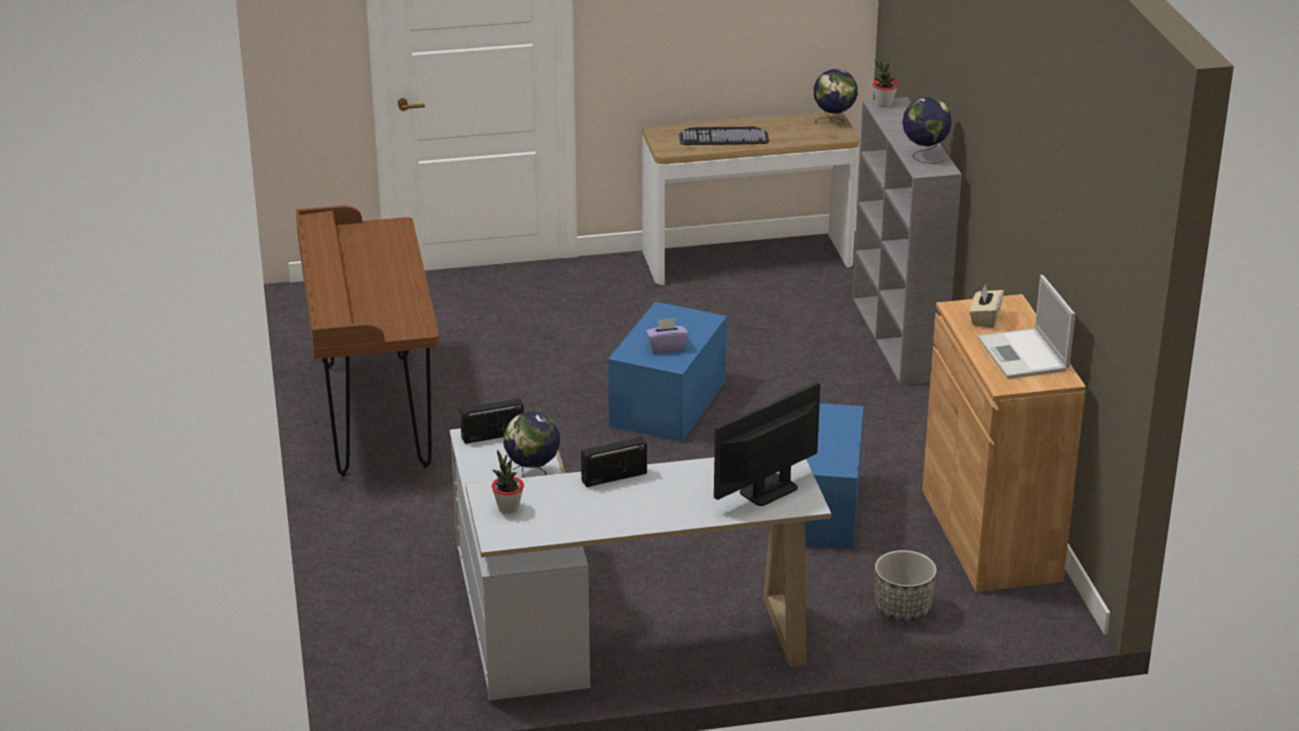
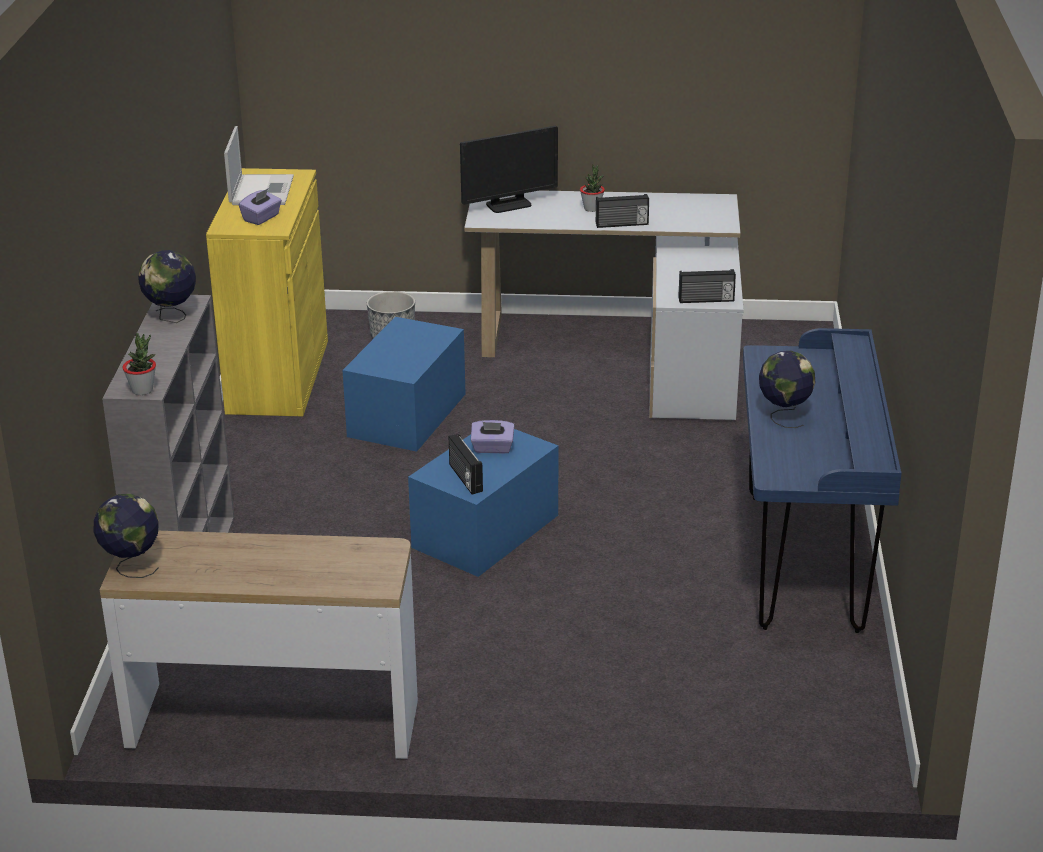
camera: 165 degrees left, 0 degrees up
(373, 416) = (804, 561): brown desk -> blue desk
(508, 508) = (710, 215): potted plant -> potted plant (592, 208)
(532, 476) = (680, 268): globe -> globe (784, 416)
(677, 319) = (464, 478): none -> radio
(724, 136) = (298, 563): keyboard -> none
(984, 318) = (261, 218): beige tissue box -> purple tissue box
(990, 535) = (278, 376): brown cabinet -> yellow cabinet

